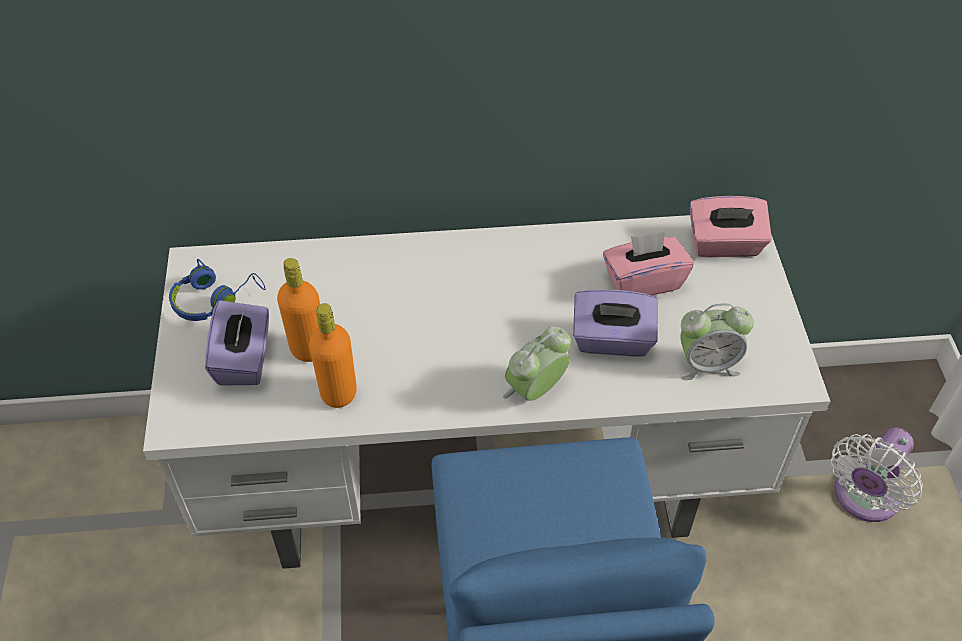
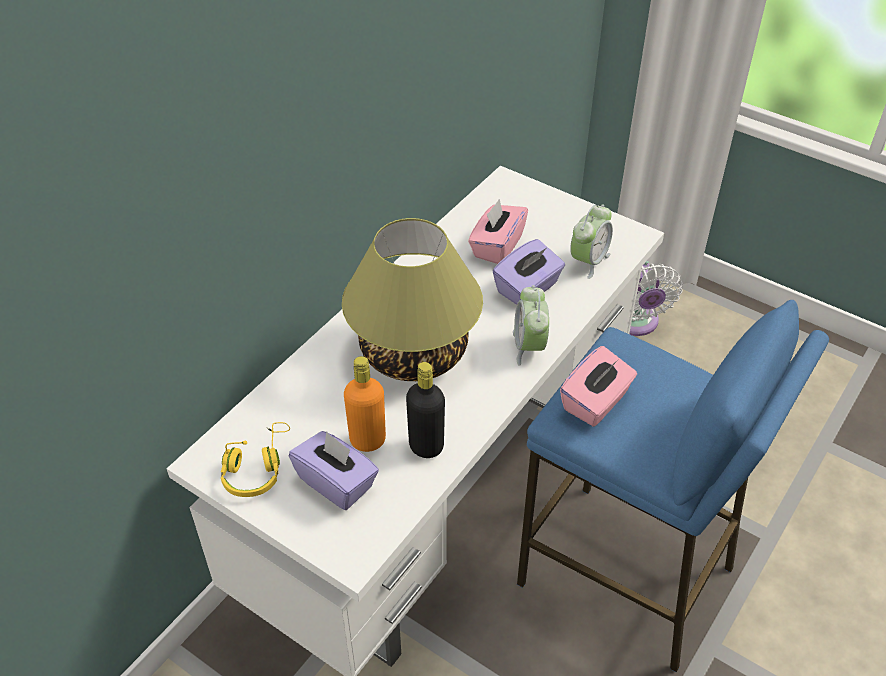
camera: 50 degrees left, 5 degrees down
(215, 299) = (256, 468): blue headphones -> yellow headphones
(338, 393) = (426, 446): orange bottle -> black bottle
(441, 311) = (414, 352): none -> table lamp
(724, 245) = (508, 196): pink tissue box -> pink tissue box (596, 402)

